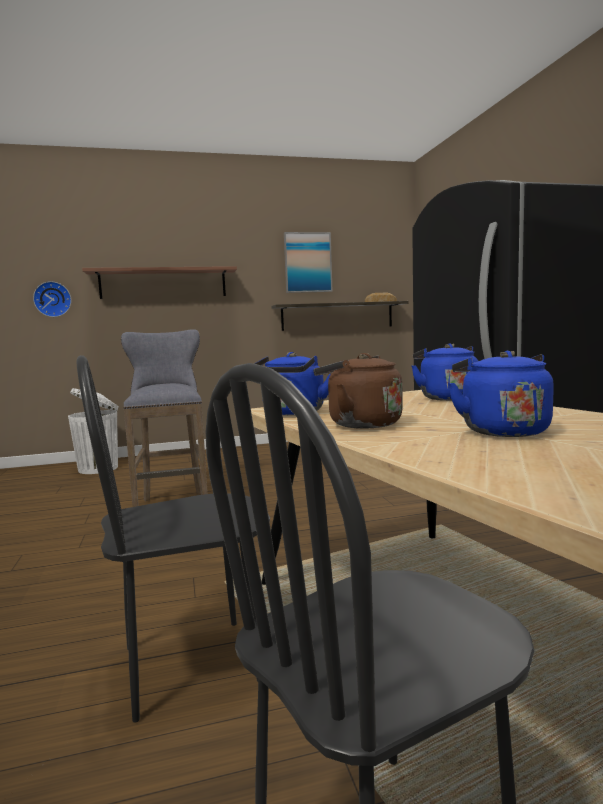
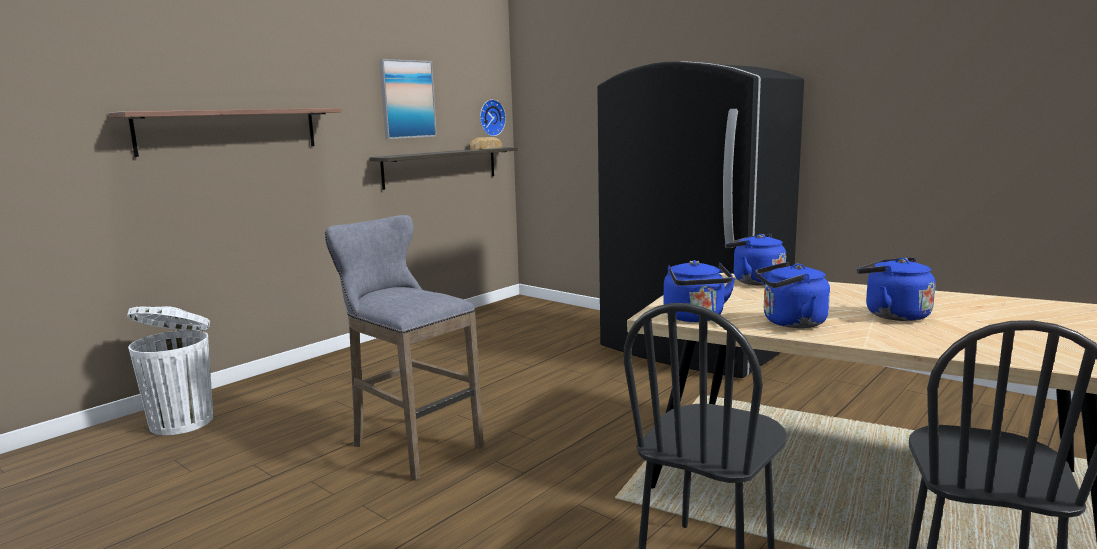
camera: 35 degrees left, 5 degrees up
(53, 299) = (53, 161): wall clock -> wall clock (490, 118)
(360, 424) = (790, 323): brown kettle -> blue kettle

